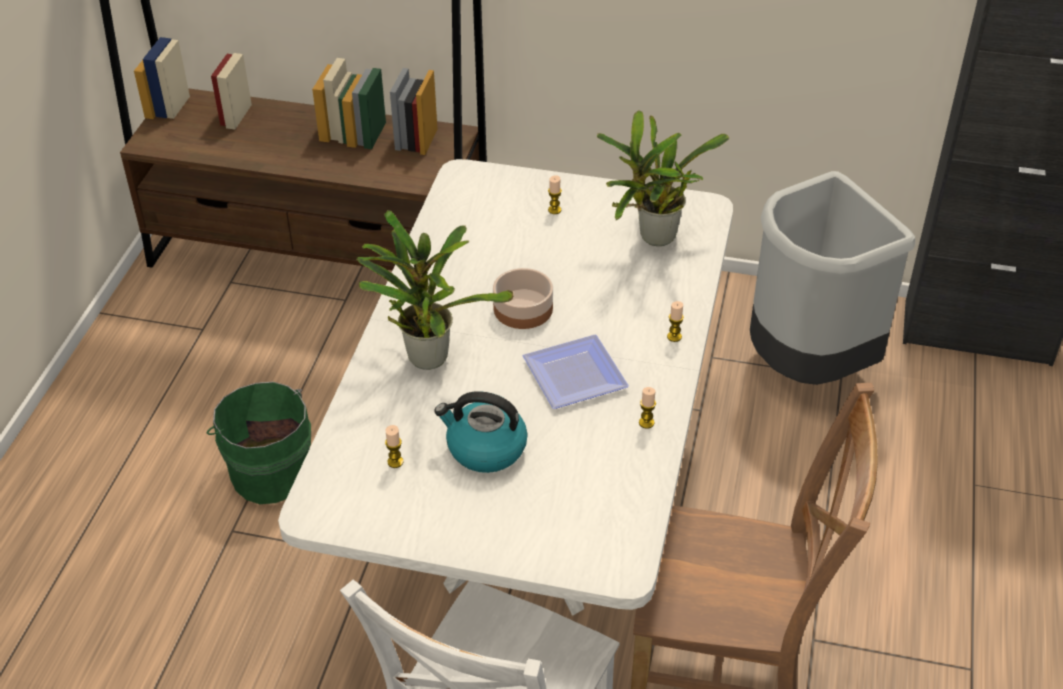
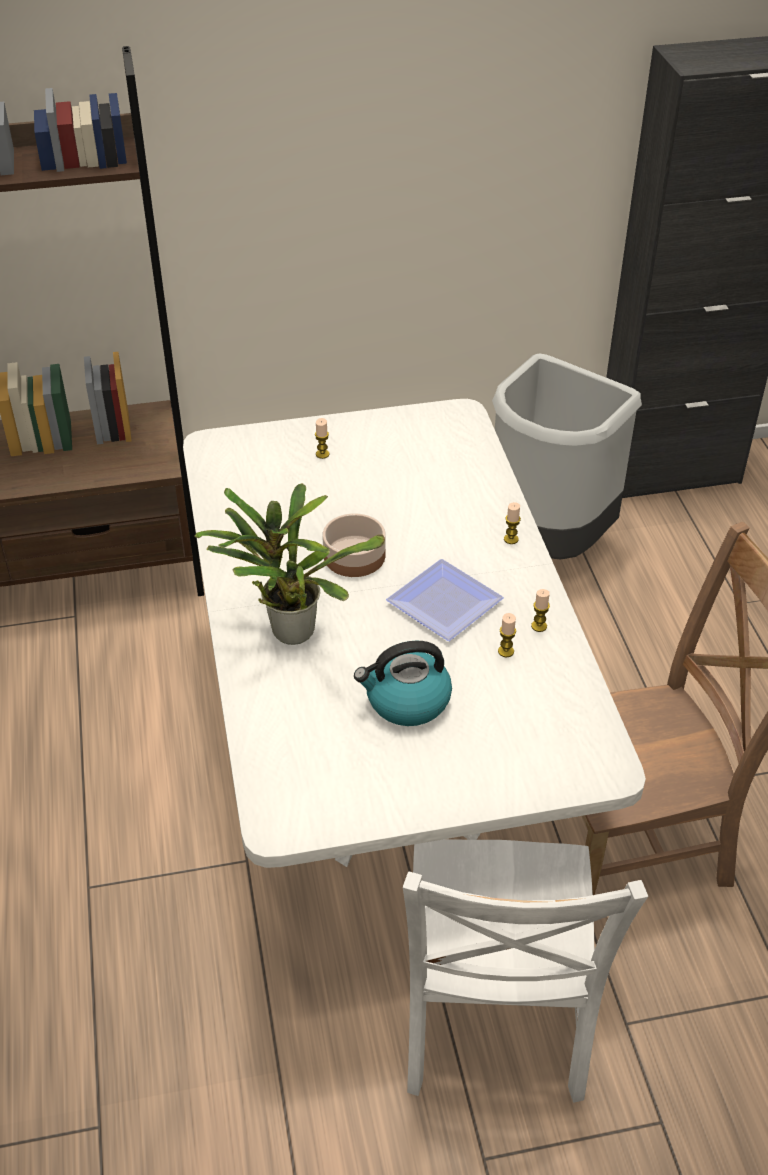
camera: 25 degrees left, 0 degrees up
(269, 470) = (93, 811): green bucket -> none
(395, 462) = (327, 744): candle -> candle (506, 651)
(653, 239) = (432, 456): potted plant -> none

